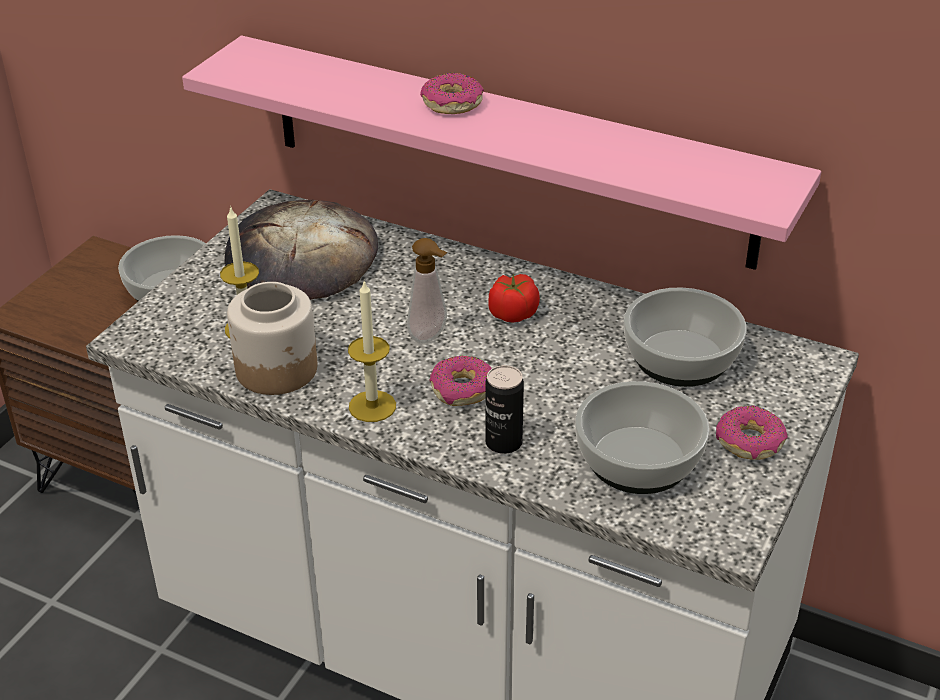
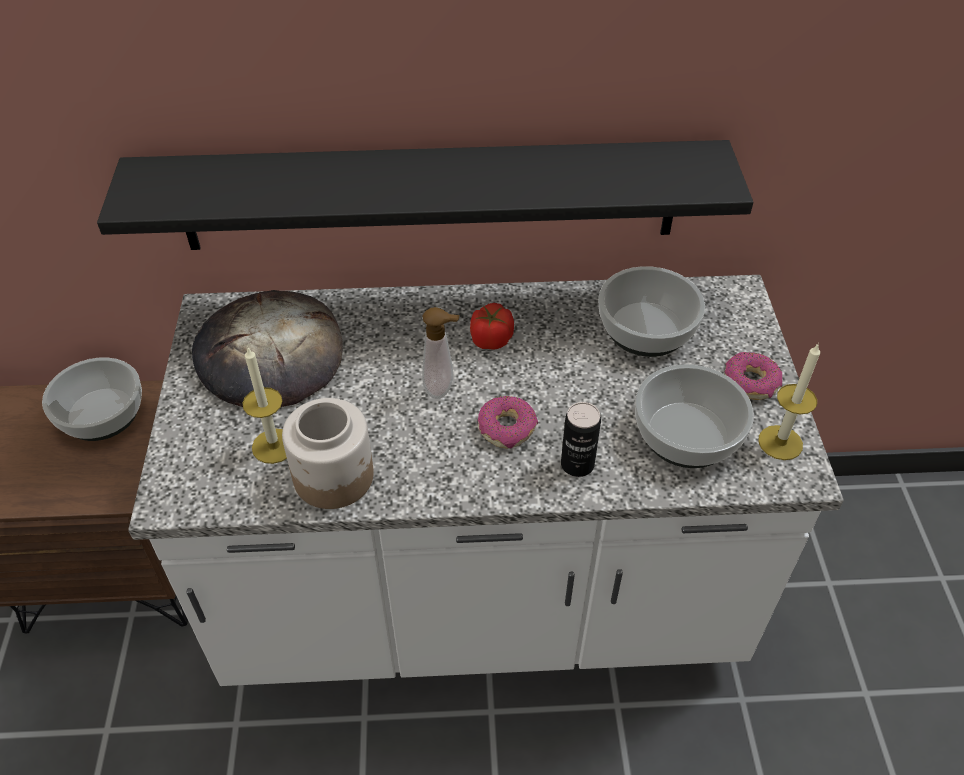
camera: 30 degrees left, 10 degrees up
(372, 406) = (445, 477): candle -> candle (780, 442)
(452, 104) = (387, 170): donut -> none
(506, 150) = (430, 196): pink shelf -> black shelf

